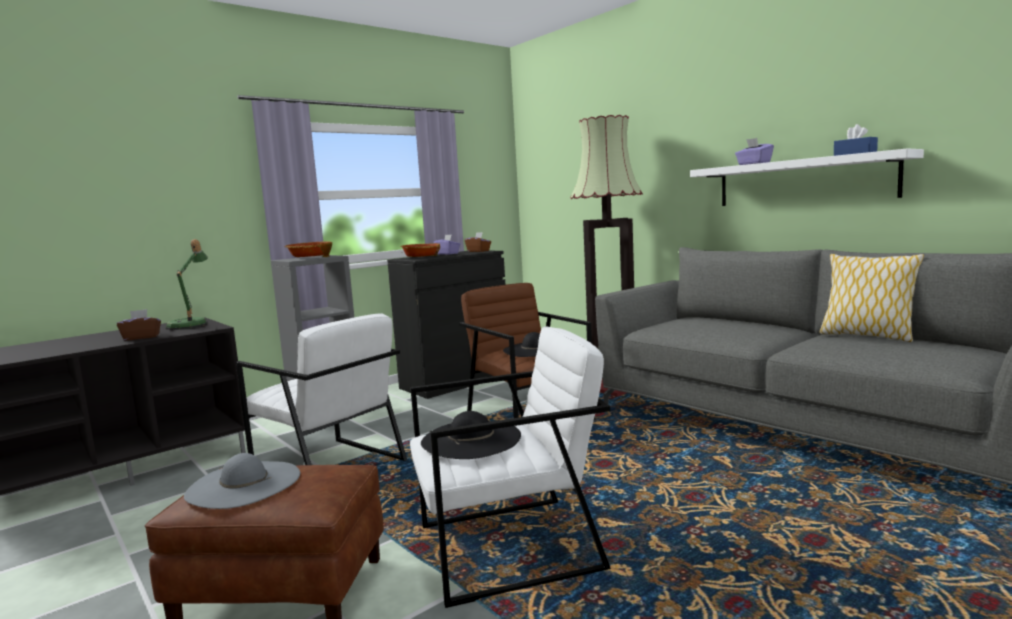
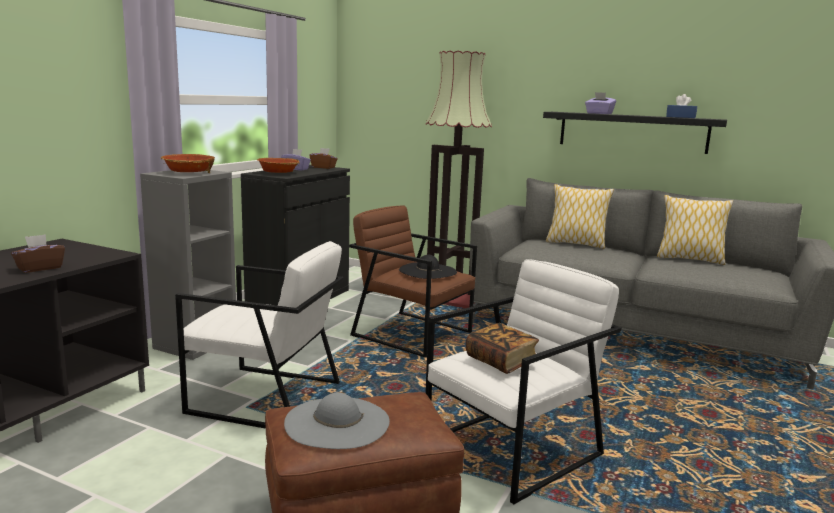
camera: 25 degrees left, 5 degrees up
(191, 324) = (69, 249): table lamp -> none
(471, 439) = (501, 361): black hat -> book
(728, 321) = (575, 244): none -> pillow
(803, 181) = (632, 132): white shelf -> black shelf

